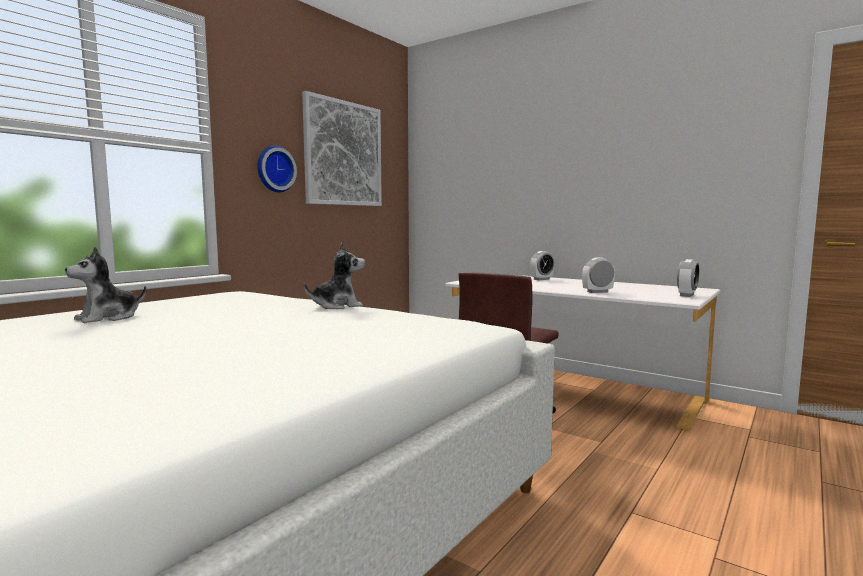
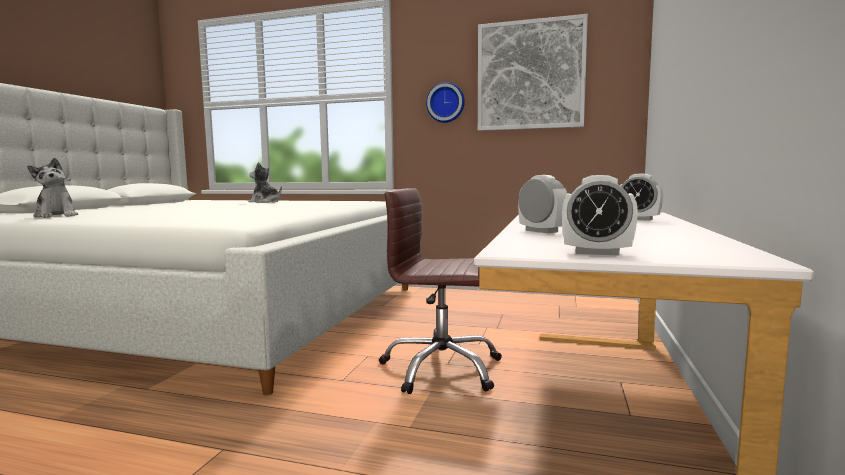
camera: 70 degrees right, 0 degrees up
(337, 306) = (321, 208): plush toy -> plush toy (56, 216)

